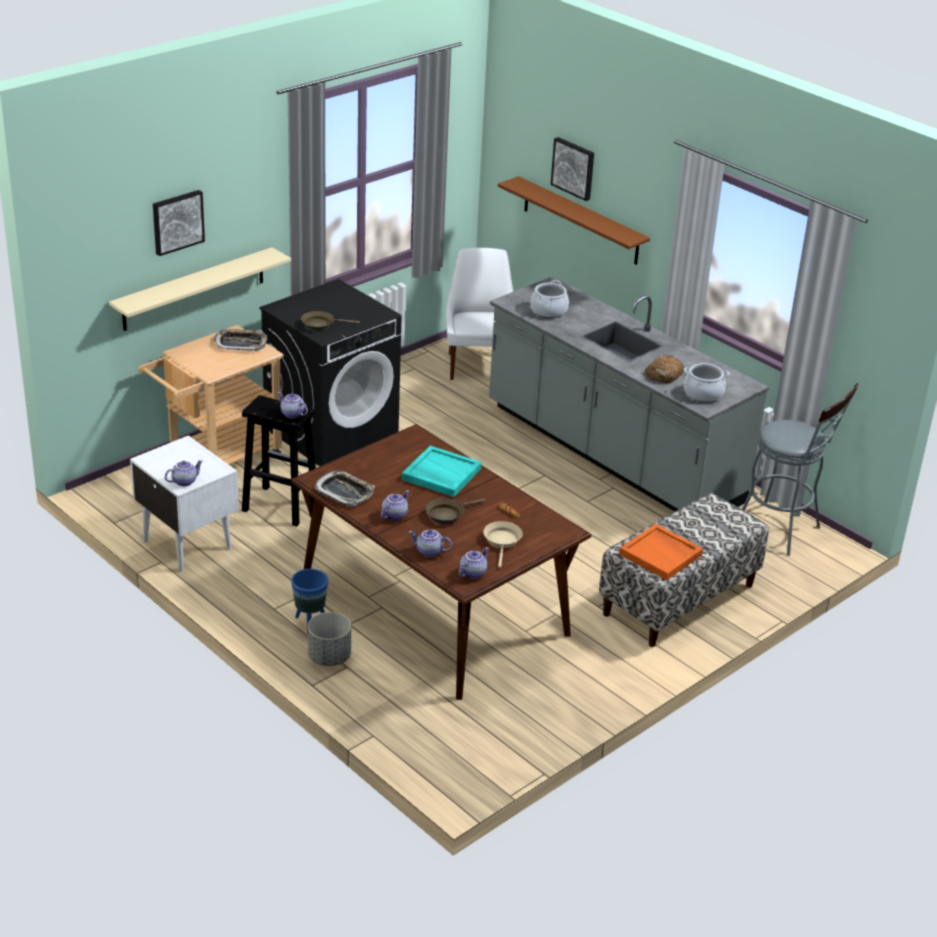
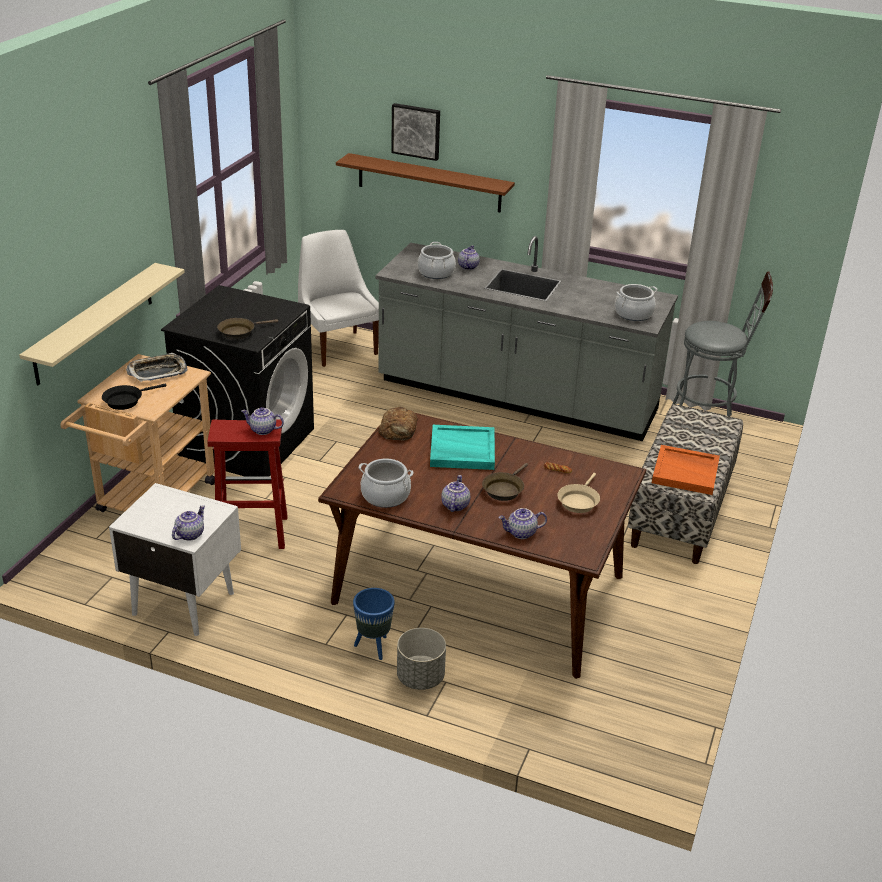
camera: 25 degrees left, 0 degrees up
(177, 221) = (71, 247): picture -> none
(197, 361) = (126, 400): none -> black frying pan
(279, 506) = (251, 532): black stool -> red stool
(344, 492) = (385, 495): tray -> cooking pot
(472, 573) = (581, 542): teapot -> teapot (467, 266)
(502, 542) = (578, 501): beige frying pan -> beige frying pan turned 135 degrees counterclockwise
(664, 374) = (586, 304): bread -> bread (398, 429)

